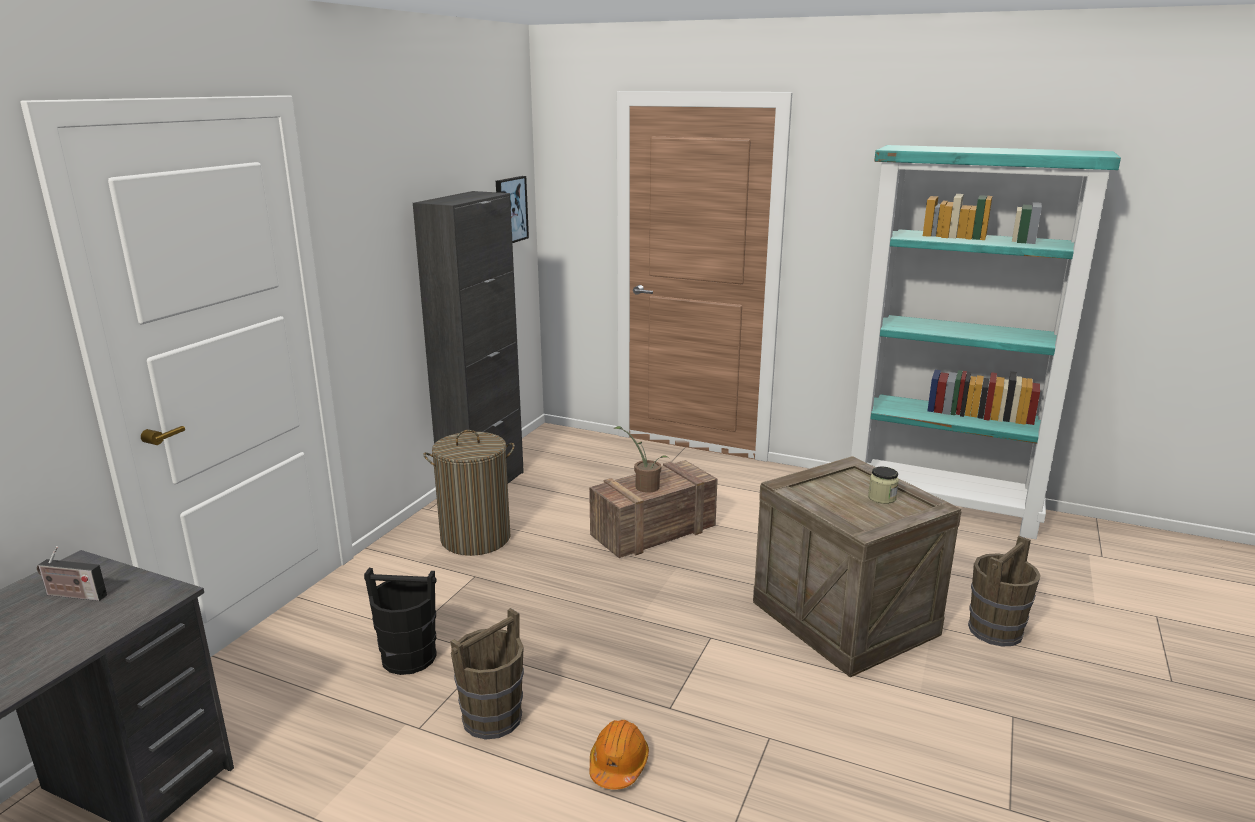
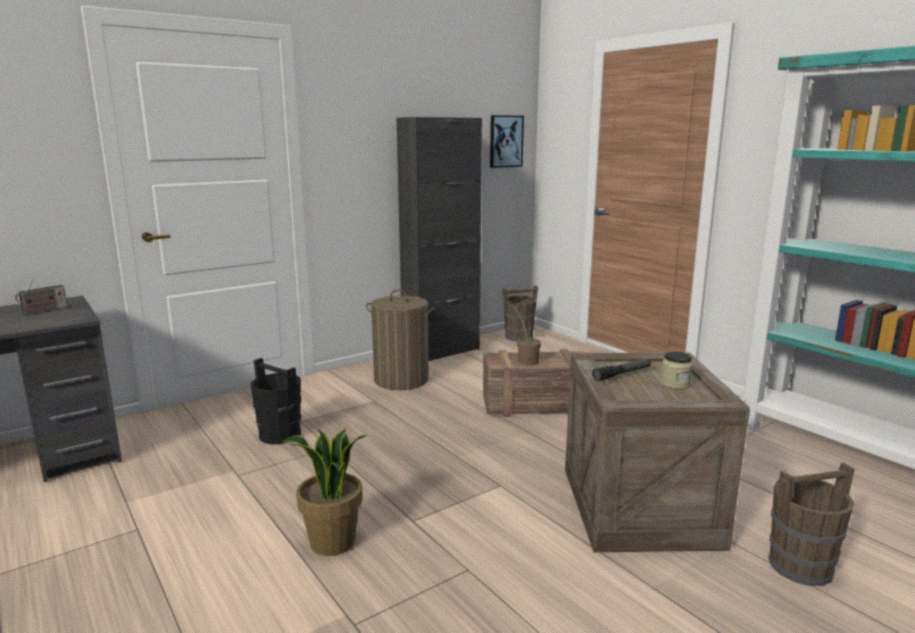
camera: 30 degrees right, 5 degrees down
(73, 595) = (43, 311): radio -> radio turned 90 degrees counterclockwise
(492, 718) = (287, 484): brown bucket -> brown bucket (519, 337)
(618, 764) = (332, 543): orange hard hat -> potted plant
(833, 498) = (622, 374): none -> flashlight

